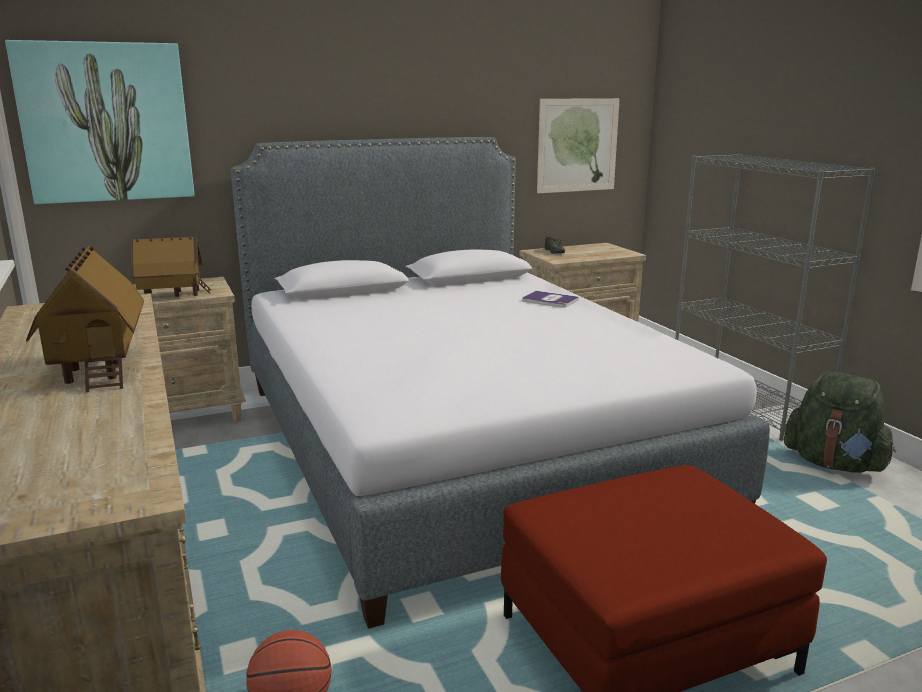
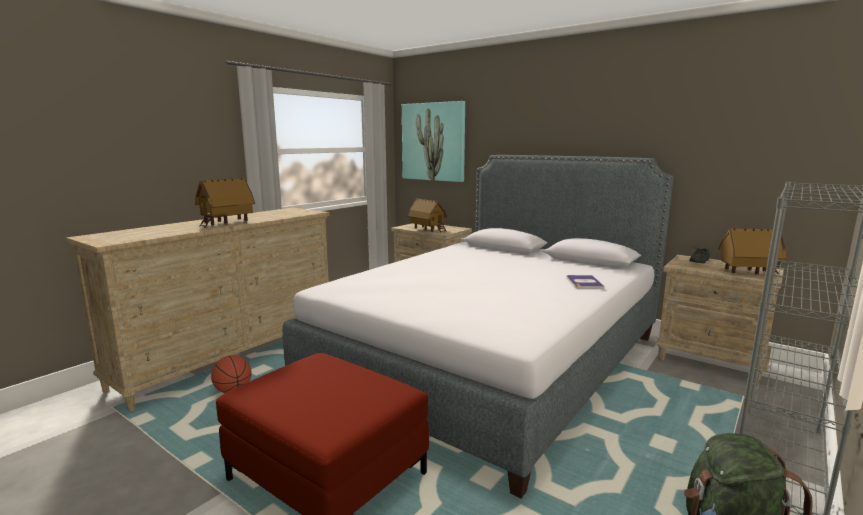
camera: 60 degrees right, 5 degrees down
(577, 145) = (755, 171): picture -> none
(608, 252) = (748, 272): none -> toy house

